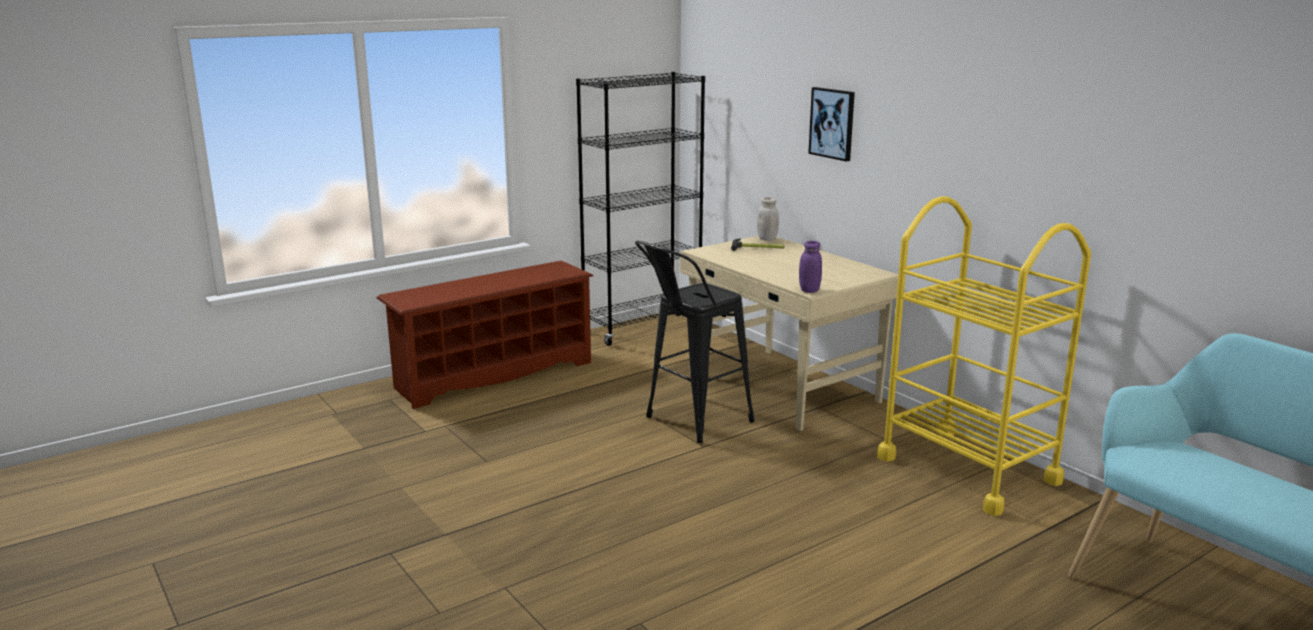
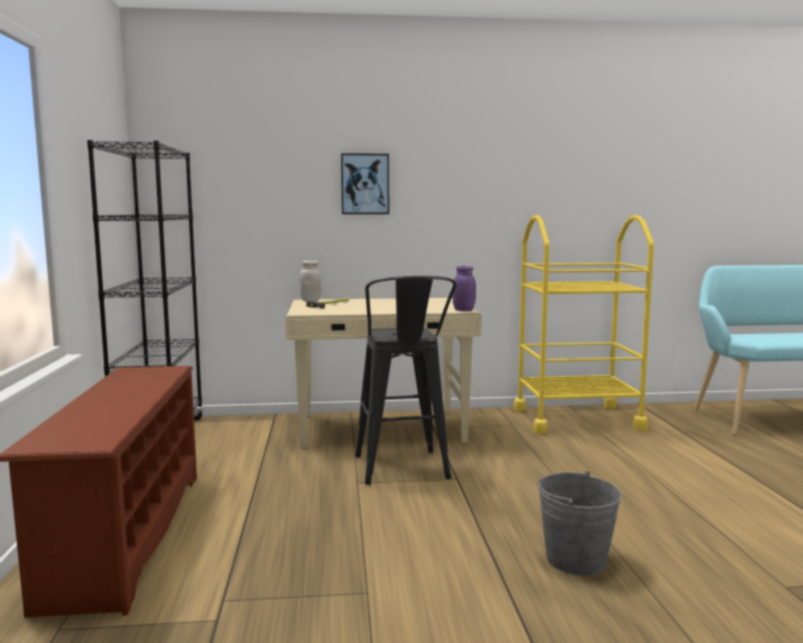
camera: 60 degrees left, 10 degrees down
(600, 523) = (575, 559): none -> grey bucket

